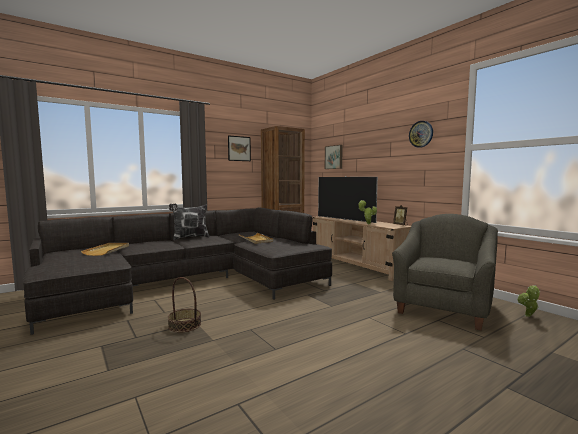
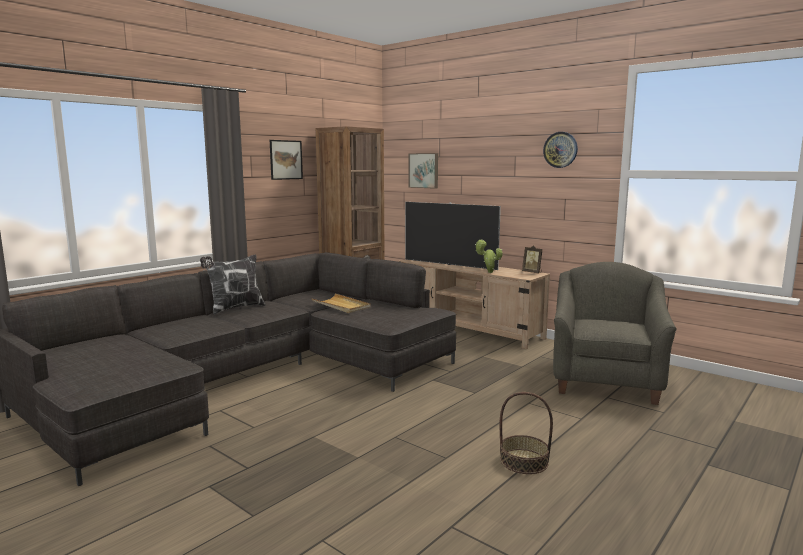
camera: 15 degrees left, 5 degrees up
(107, 250) = (132, 342): beige tray -> none
(185, 325) = (302, 442): basket -> basket (524, 461)
(528, 316) = (697, 381): potted plant -> none

